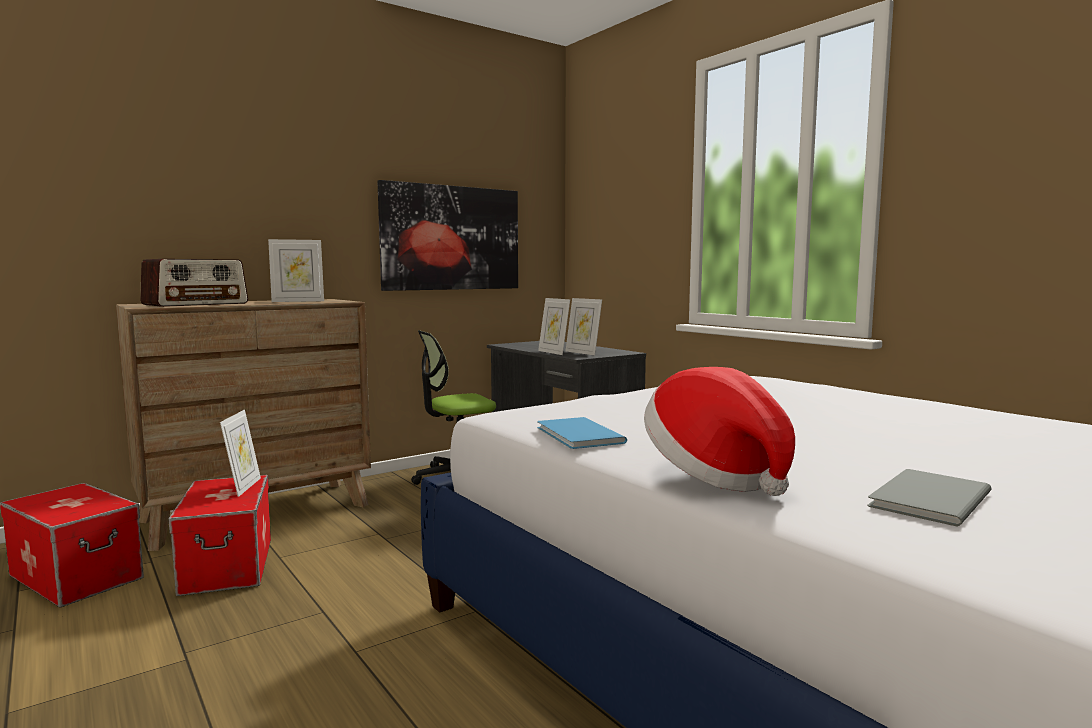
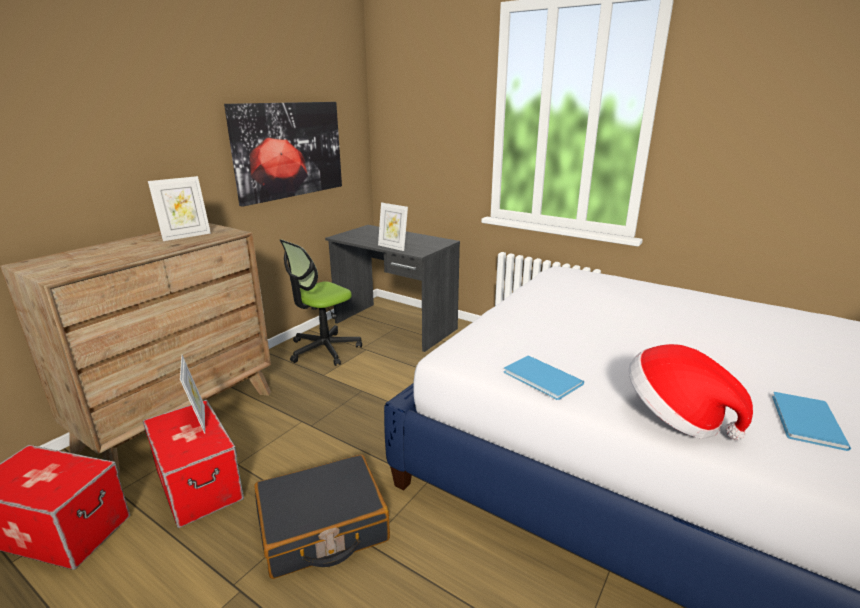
camera: 20 degrees left, 15 degrees up
(196, 304) = (96, 258): radio -> none
(318, 626) = (323, 527): none -> black suitcase
(583, 353) = (415, 245): picture frame -> none
(925, 499) = (805, 422): grey book -> blue book

